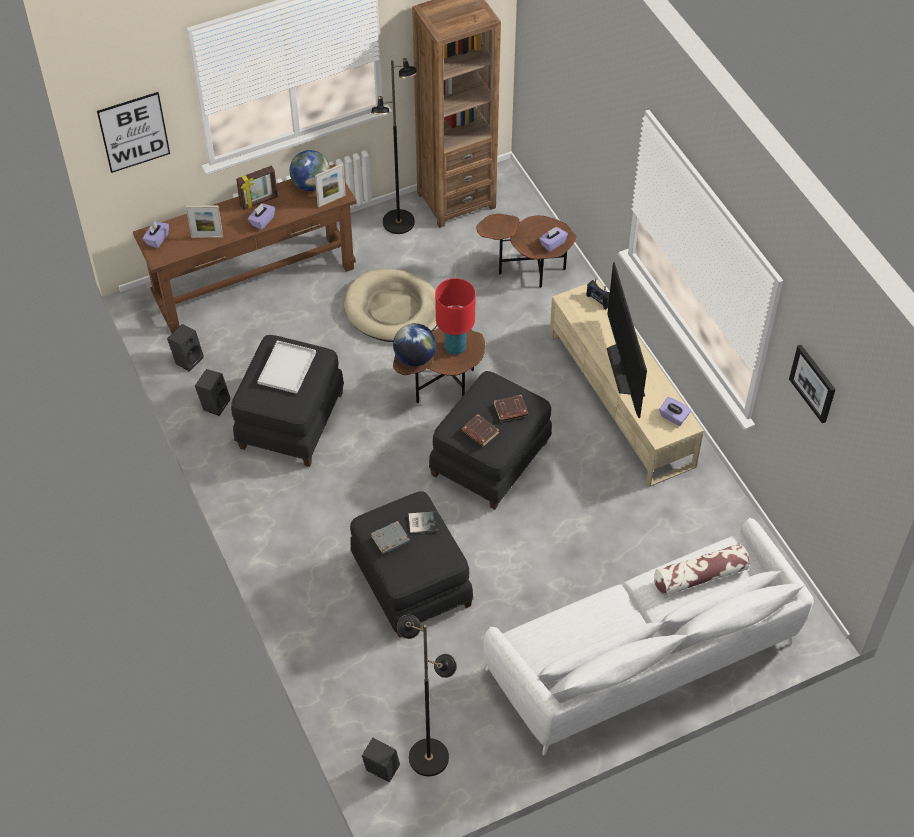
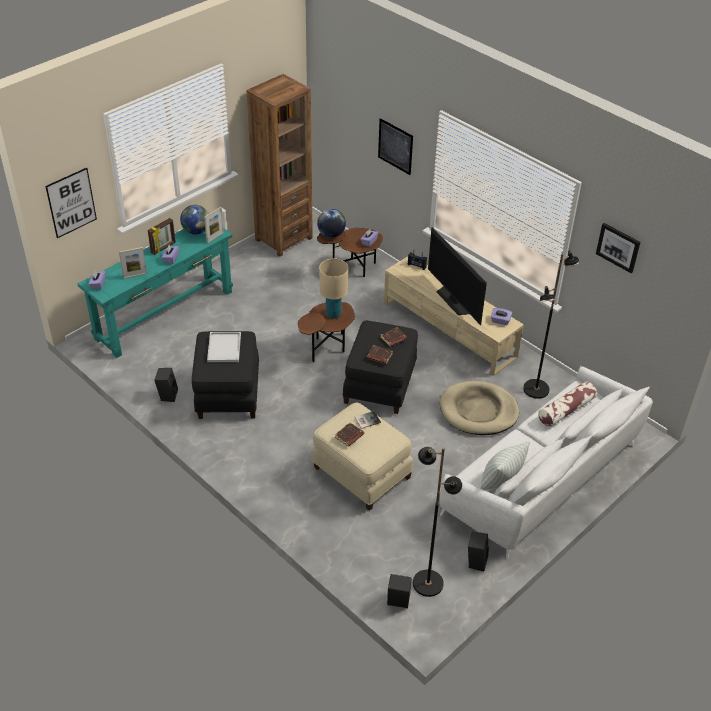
camera: 20 degrees left, 10 degrees down
(188, 359) = (135, 371): black speaker -> black speaker (476, 561)
(255, 283) = (165, 315): brown console table -> turquoise console table
(390, 540) = (349, 436): grey book -> brown book
(393, 309) = (270, 310): beige dog bed -> beige dog bed (478, 411)
(399, 223) = (250, 259): black floor lamp -> black floor lamp (536, 389)
(410, 582) = (361, 473): black ottoman -> beige ottoman
(415, 358) = (312, 322): globe -> globe (331, 234)
(455, 347) = (333, 314): red table lamp -> beige table lamp
(562, 654) = (500, 480): none -> pillow
(600, 129) = (395, 146): none -> picture

